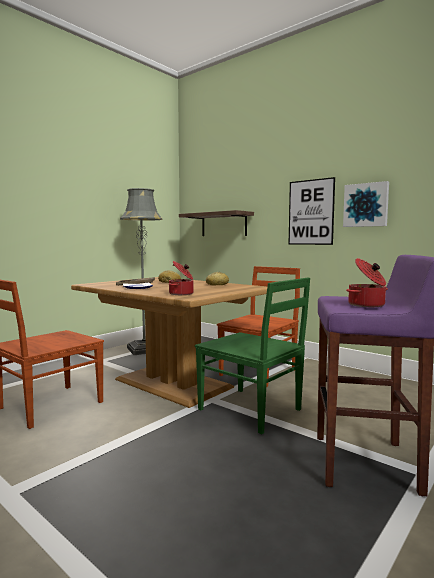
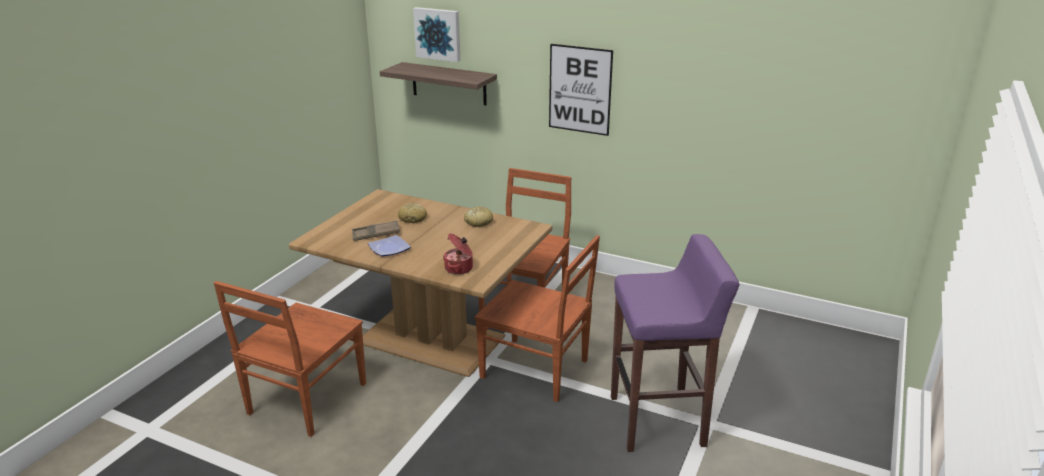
camera: 15 degrees left, 20 degrees up
(144, 350) = (357, 276): grey floor lamp -> none
(251, 410) = (537, 370): green chair -> brown chair
(366, 205) = (651, 93): picture -> picture (438, 34)
(367, 305) = (666, 307): cooking pot -> none

